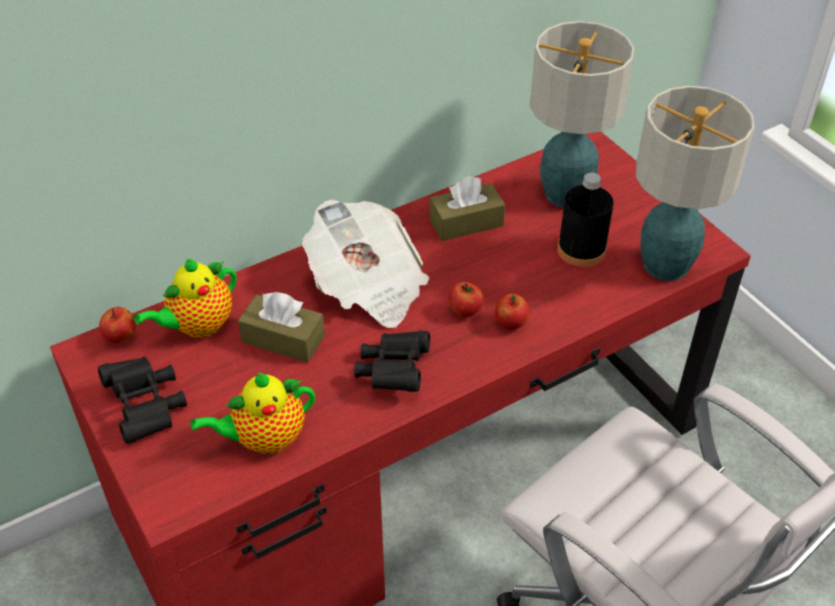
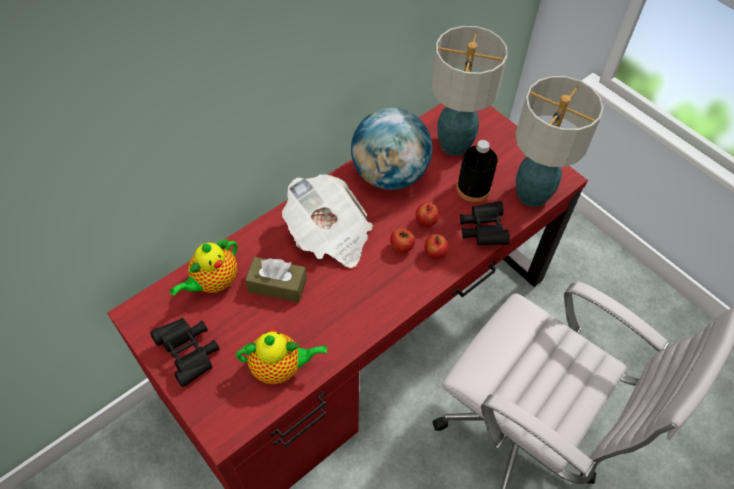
camera: 10 degrees left, 10 degrees up
(120, 337) = (158, 299): apple -> apple (426, 222)
(265, 439) = (280, 368): teapot -> teapot turned 150 degrees counterclockwise
(393, 371) = (360, 302): black binoculars -> black binoculars (482, 230)
(466, 222) = (389, 175): brown tissue box -> globe

